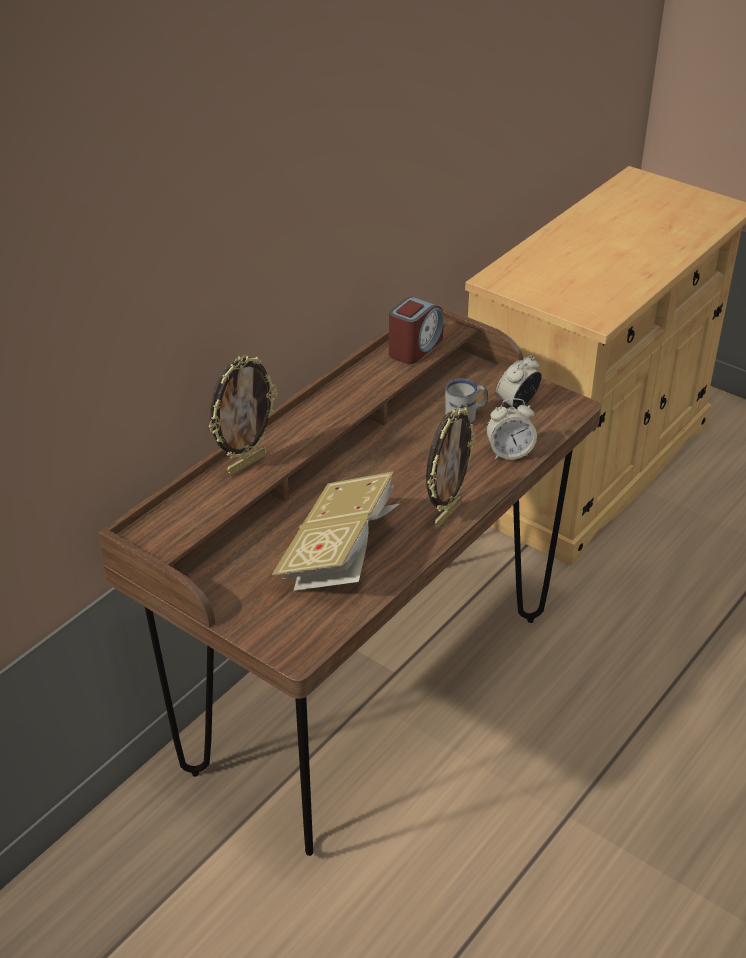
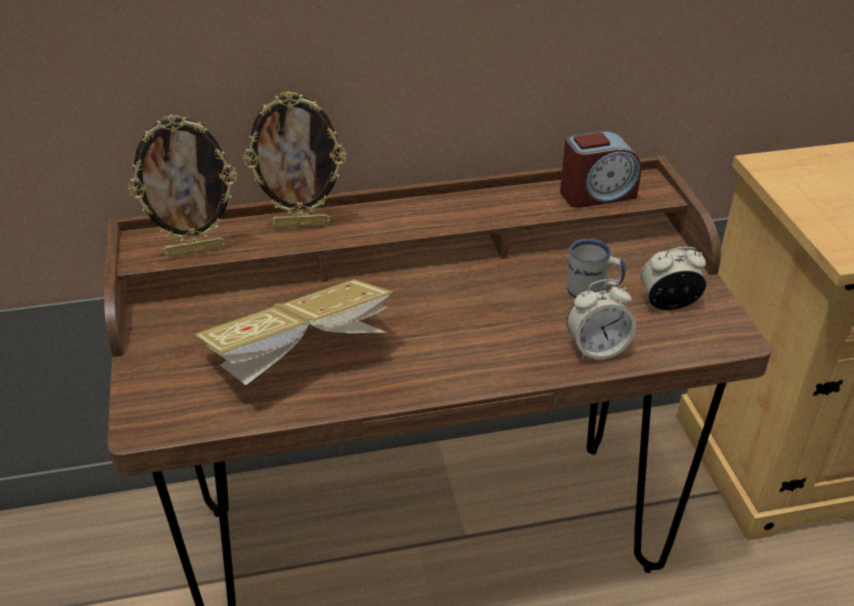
camera: 40 degrees right, 0 degrees up
(446, 514) = (450, 375): picture frame -> picture frame (195, 250)
(509, 452) = (597, 349): alarm clock -> alarm clock turned 45 degrees counterclockwise

